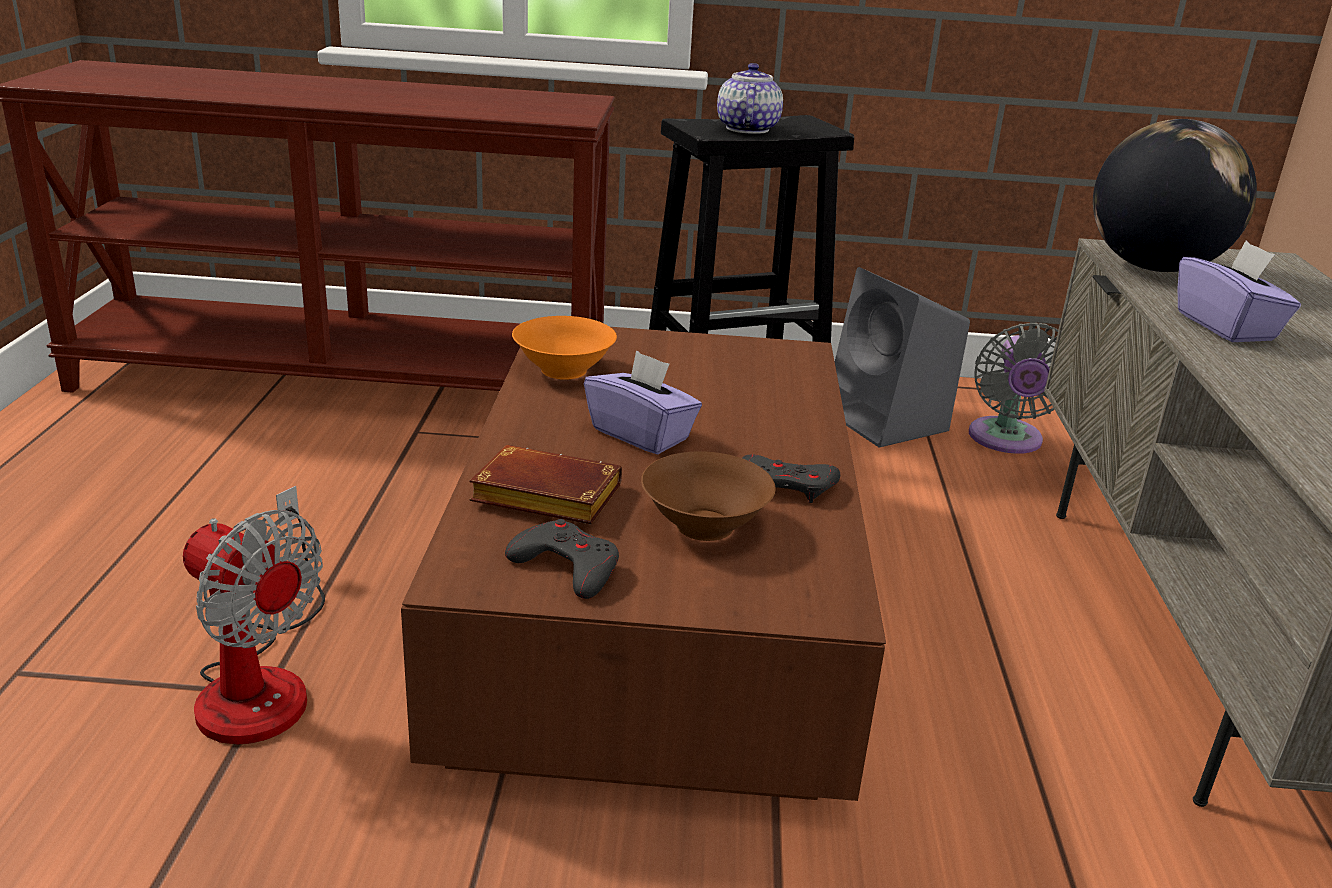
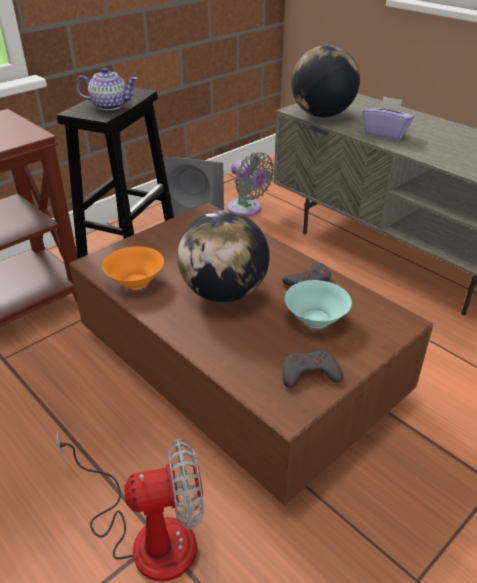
camera: 45 degrees left, 10 degrees up
(542, 497) = (245, 350): brown book -> none
(641, 434) = (224, 293): purple tissue box -> globe
(703, 524) = (315, 318): brown bowl -> turquoise bowl
(746, 129) = (109, 105): teapot -> teapot turned 135 degrees clockwise

